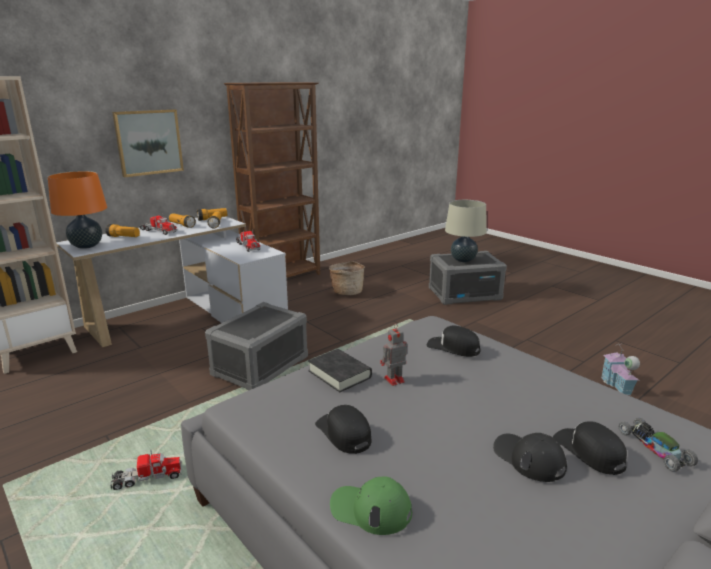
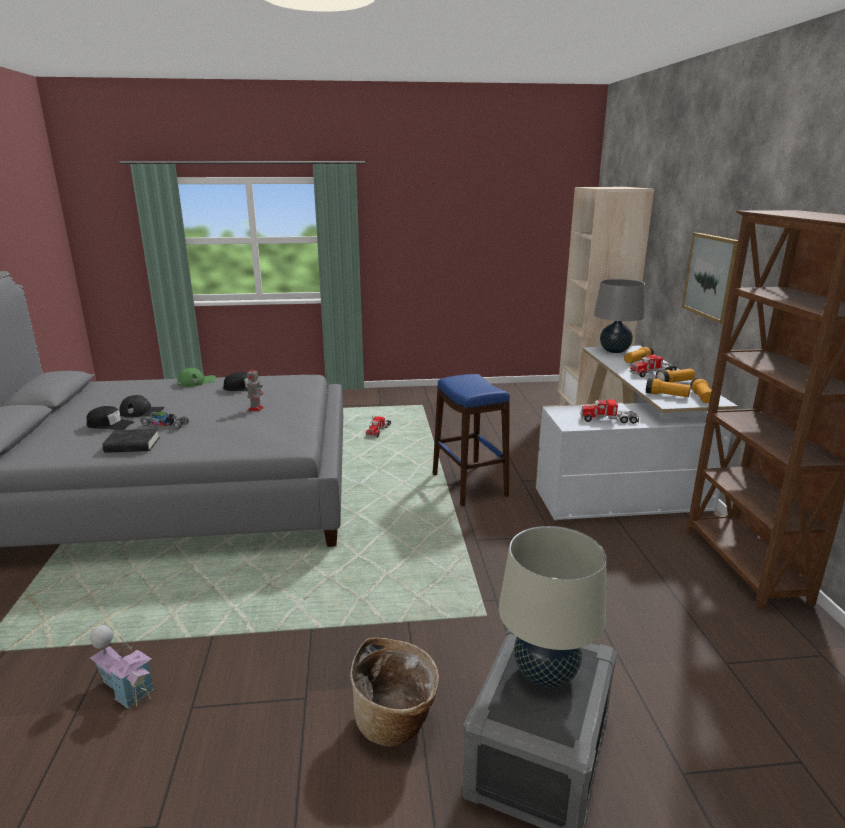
camera: 125 degrees right, 0 degrees up
(86, 246) = (614, 351): orange table lamp -> grey table lamp
(260, 366) = (469, 485): grey storage box -> blue stool
(339, 374) = (289, 399): black book -> black book (132, 445)
(347, 292) = (644, 604): basket -> basket (396, 722)
(453, 347) = (246, 433): black cap -> none
(654, 448) = (70, 440): toy car -> toy car (165, 424)

